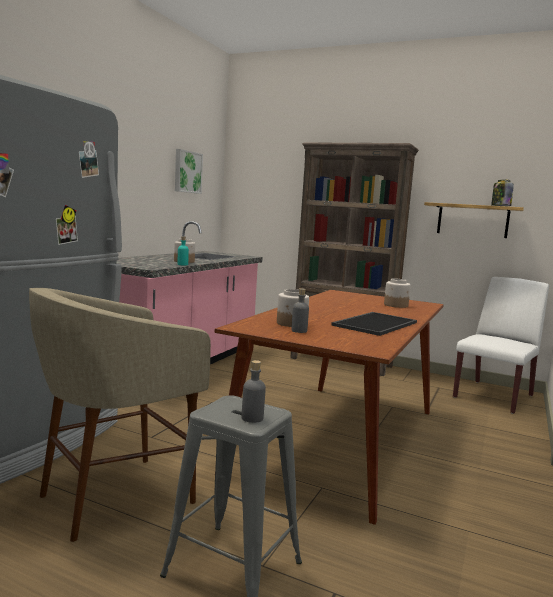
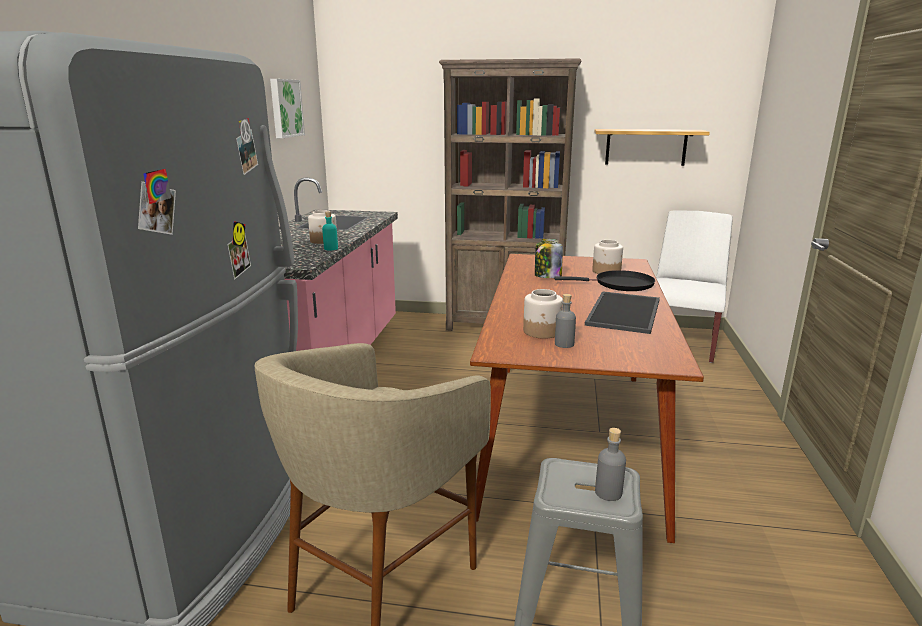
camera: 15 degrees left, 10 degrees up
(396, 312) = (620, 284): none -> black frying pan
(500, 206) = (680, 130): jar -> jar (547, 276)

